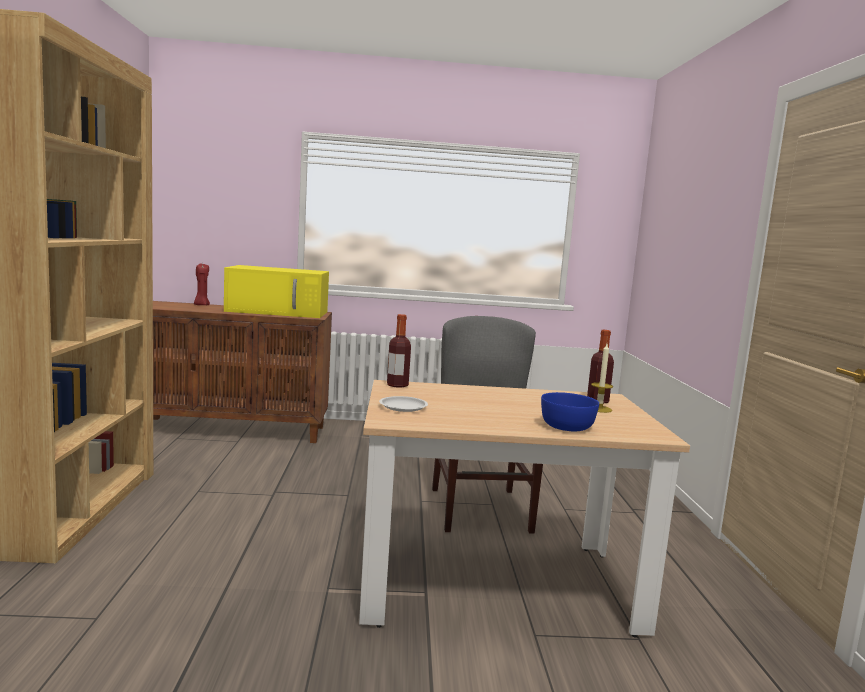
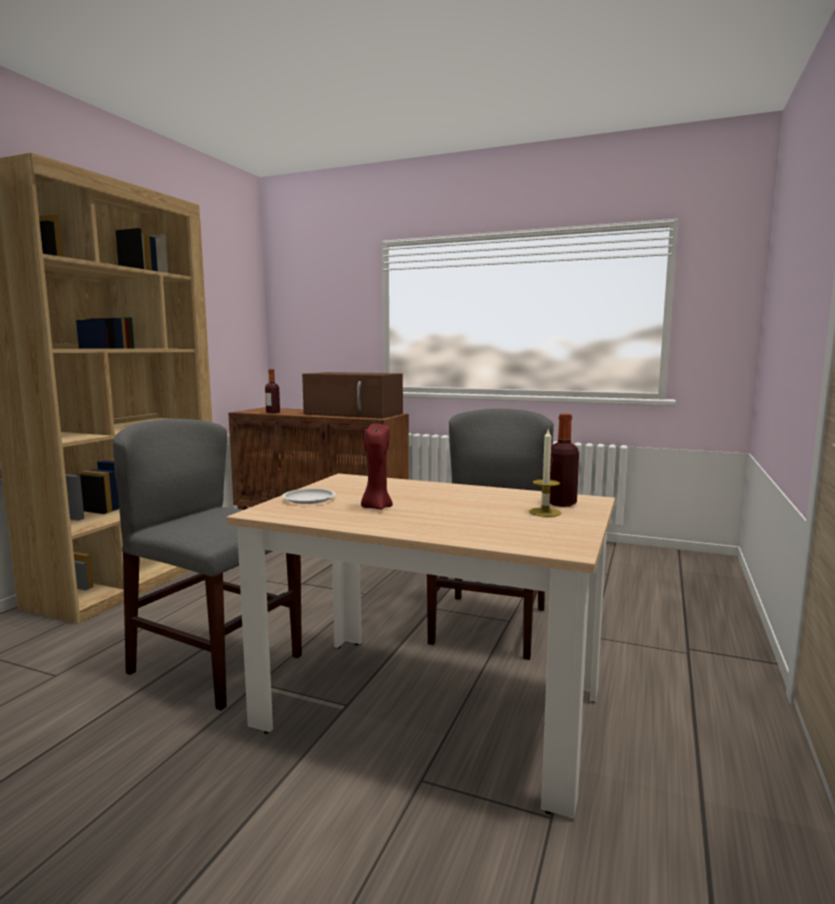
camera: 25 degrees right, 0 degrees up
(201, 305) = (296, 410): red candle -> red candle (376, 507)
(268, 578) = (217, 664): none -> grey chair
(279, 312) = (355, 414): yellow microwave -> brown microwave
(397, 385) = (350, 479): bottle -> bottle (273, 413)
(566, 426) = (457, 529): blue bowl -> none

